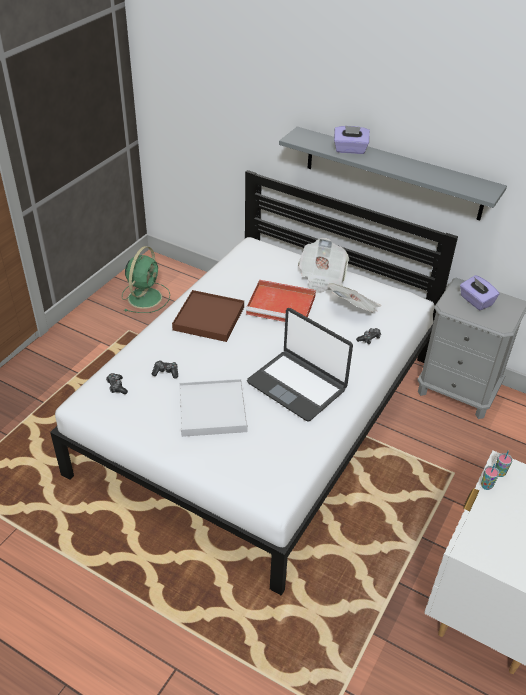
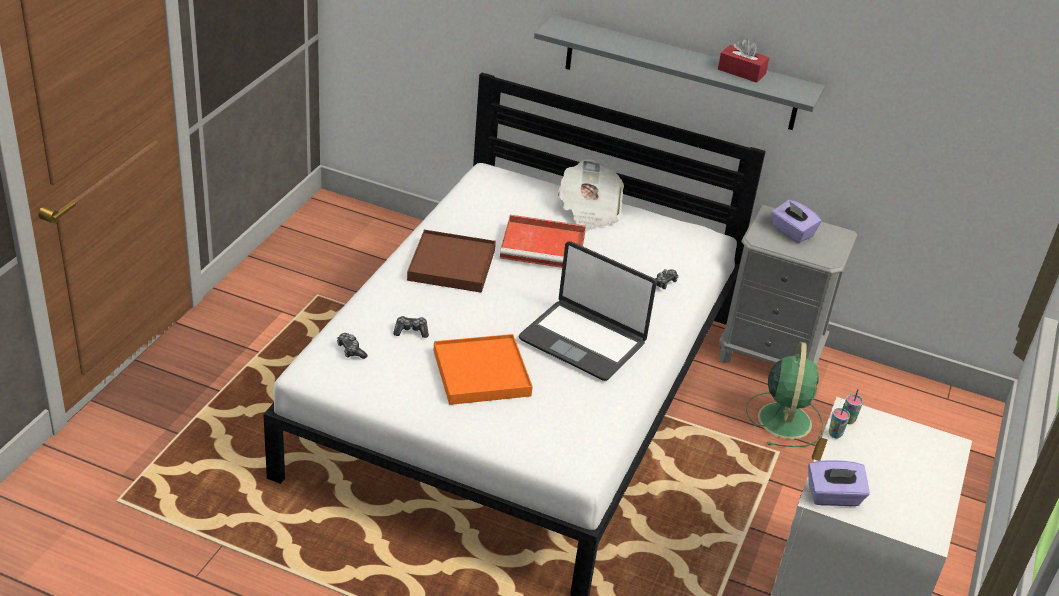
camera: 10 degrees left, 5 degrees down
(145, 297) = (331, 251): green fan -> green fan (784, 419)
(212, 410) = (481, 373): white tray -> orange tray
(350, 150) = (627, 44): purple tissue box -> purple tissue box (833, 497)
(354, 309) = (637, 249): newspaper -> none
(439, 173) = (741, 72): none -> red tissue box

